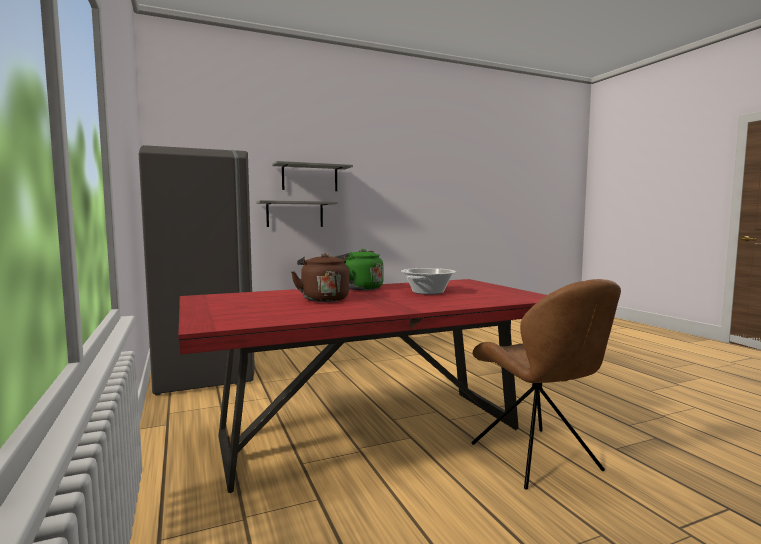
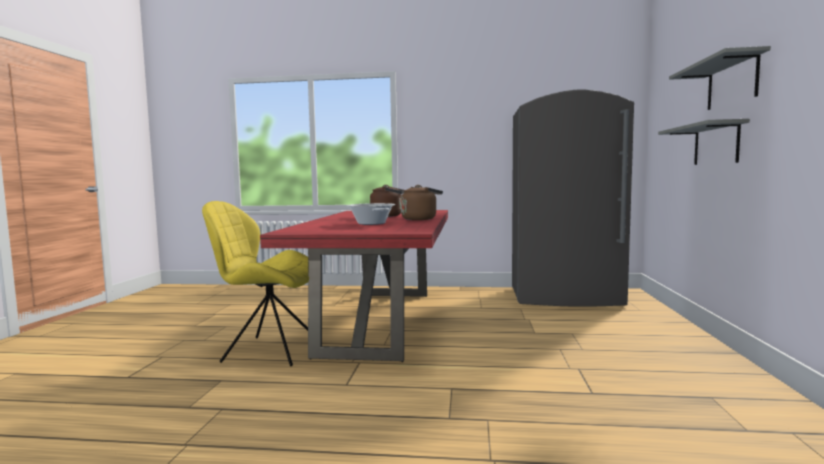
camera: 120 degrees right, 0 degrees up
(359, 288) = (420, 219): green kettle -> brown kettle
(537, 459) = (269, 350): brown chair -> yellow chair

